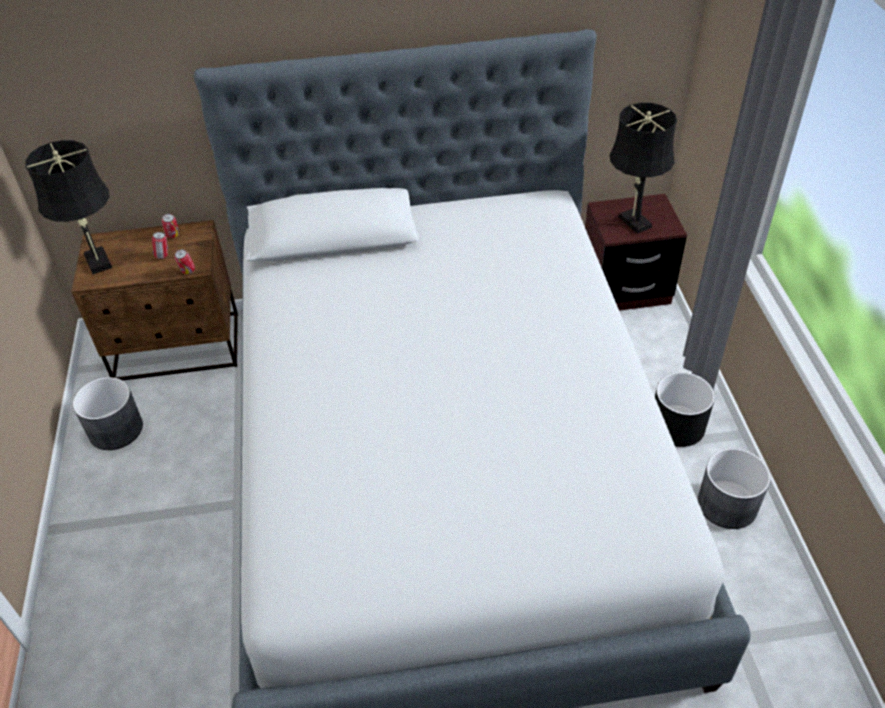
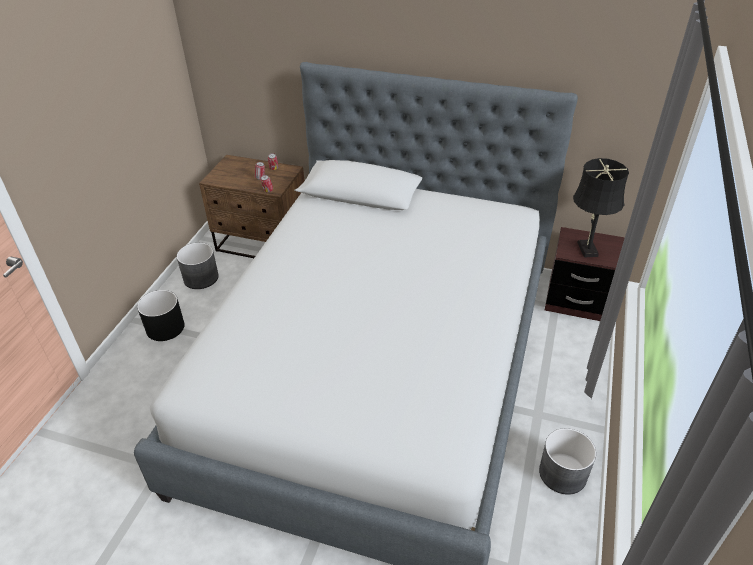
camera: 25 degrees right, 5 degrees down
(99, 263) = (223, 172): black table lamp -> none
(677, 426) = (558, 406): black planter -> black planter (165, 328)

